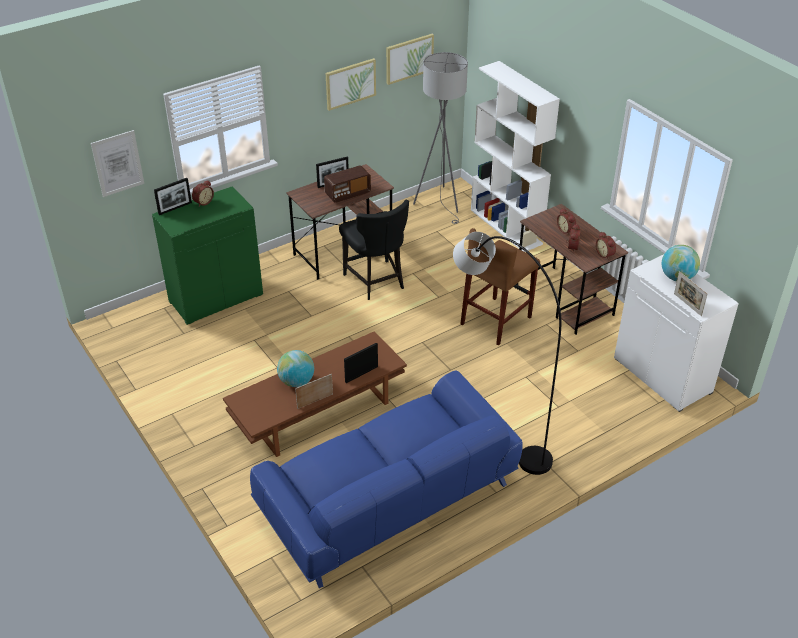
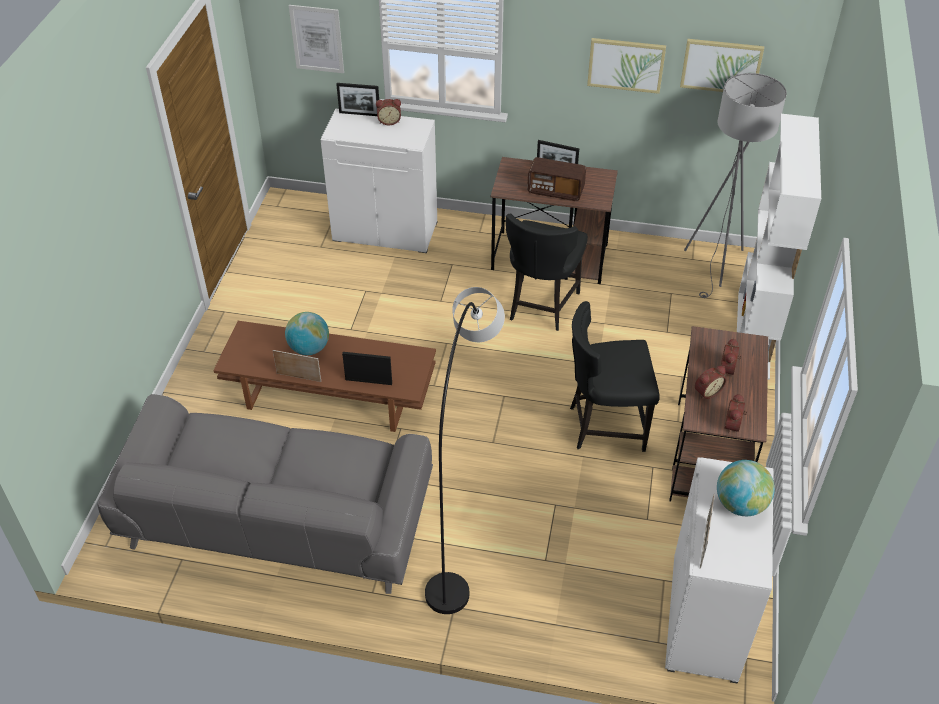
camera: 45 degrees right, 5 degrees up
(216, 297) = (386, 231): green cabinet -> white cabinet
(388, 500) = (276, 520): blue sofa -> grey sofa
(496, 320) = (605, 426): brown stool -> black chair

